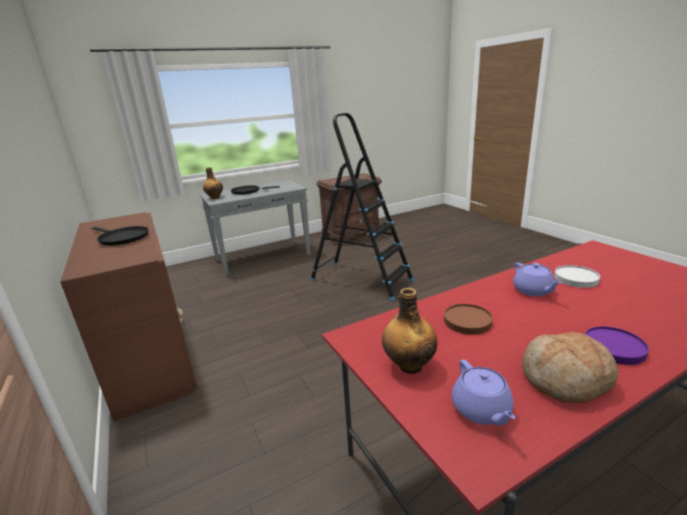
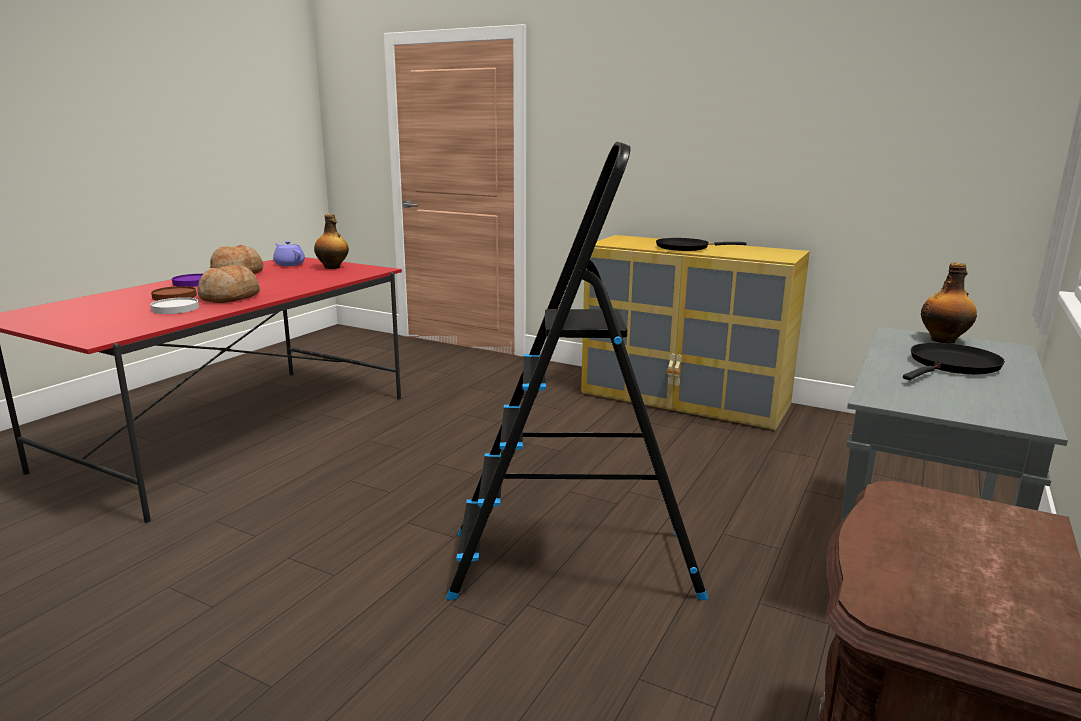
camera: 145 degrees right, 5 degrees down
(151, 355) = (684, 399): brown cabinet -> yellow cabinet
(467, 321) = (296, 280): brown plate -> brown plate (174, 296)
(533, 291) = (230, 297): purple teapot -> bread

